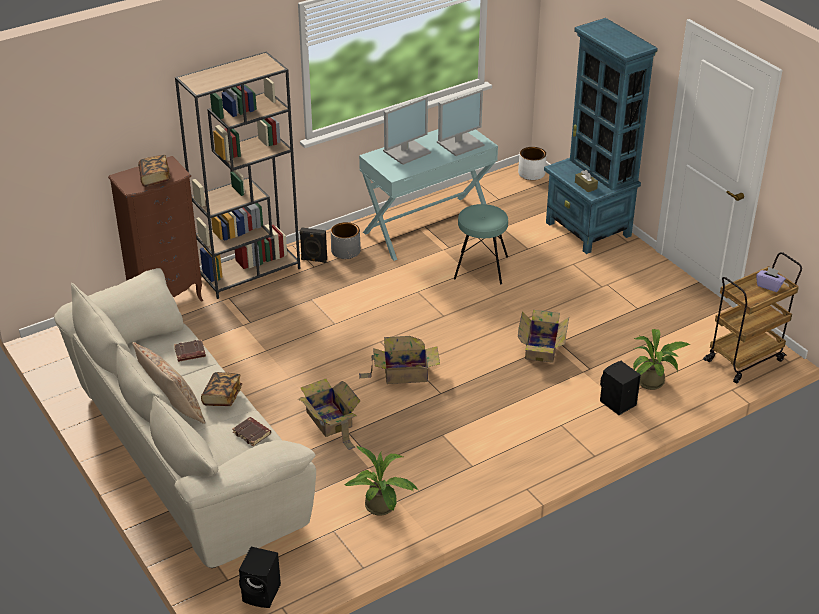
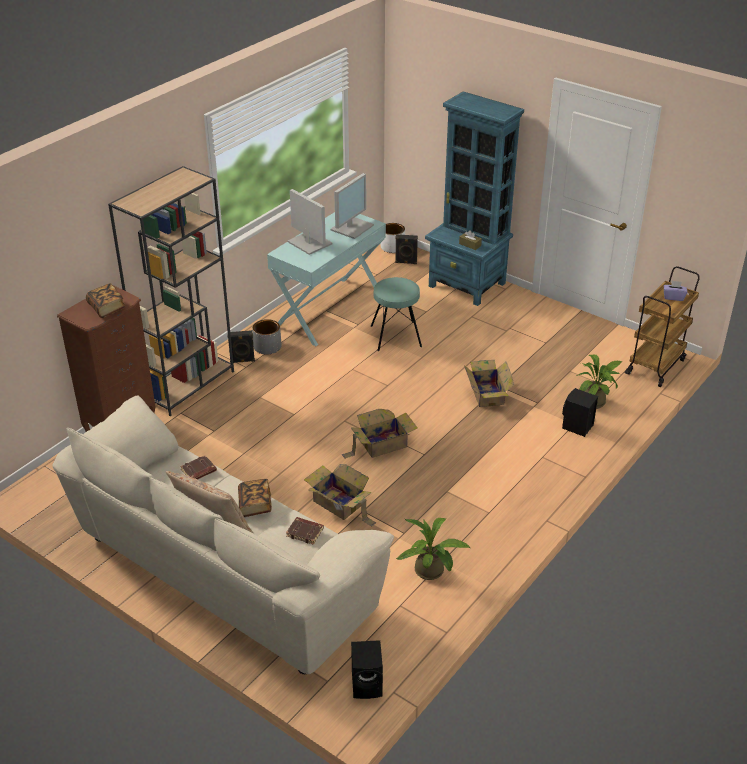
camera: 20 degrees left, 0 degrees up
(407, 151) = (309, 243): monitor -> monitor turned 75 degrees counterclockwise
(536, 192) = (406, 262): none -> black speaker

